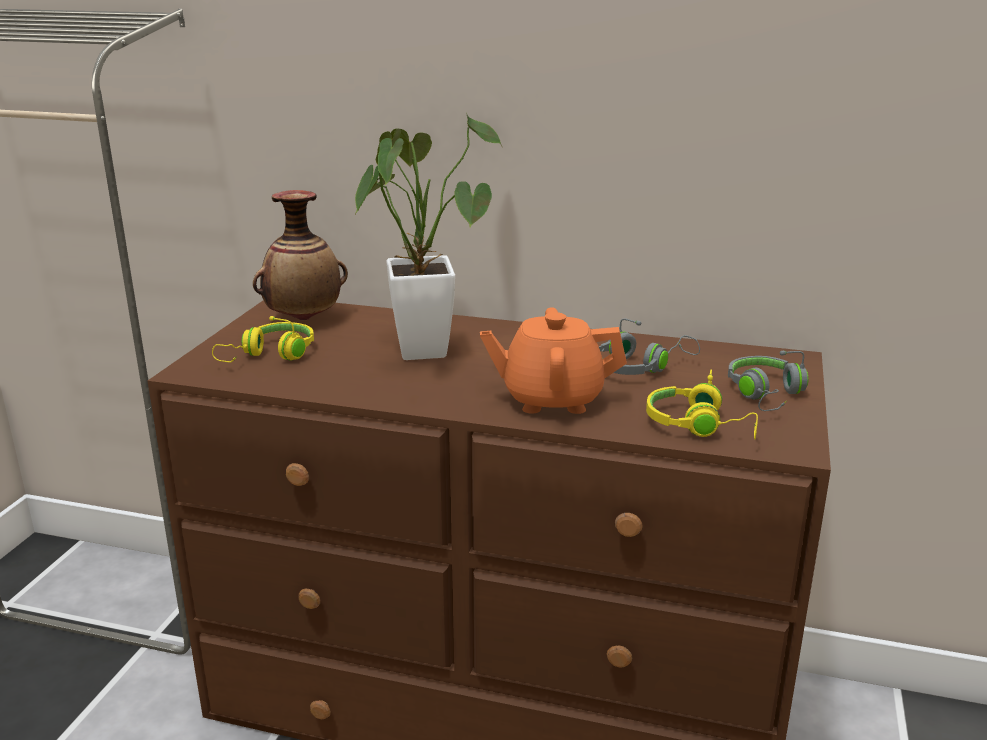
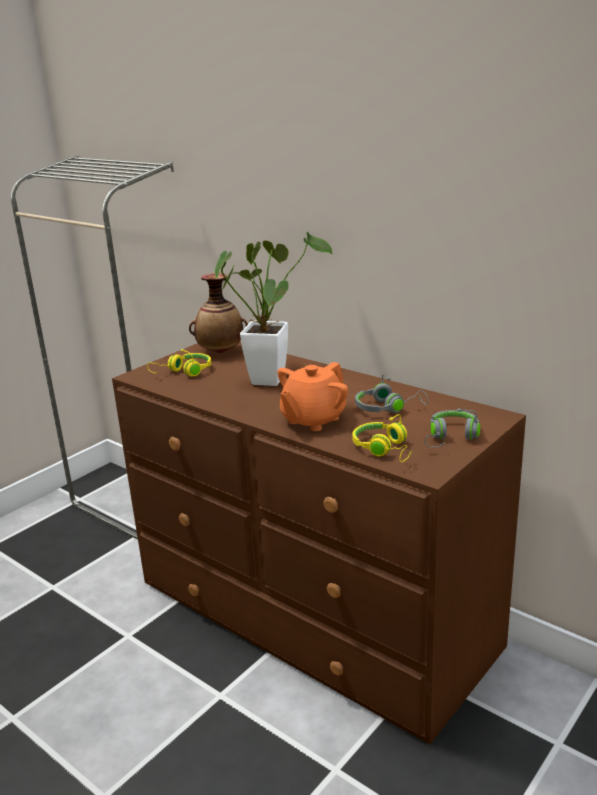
camera: 25 degrees right, 0 degrees up
(552, 399) = (313, 420): orange teapot -> orange teapot turned 75 degrees counterclockwise

